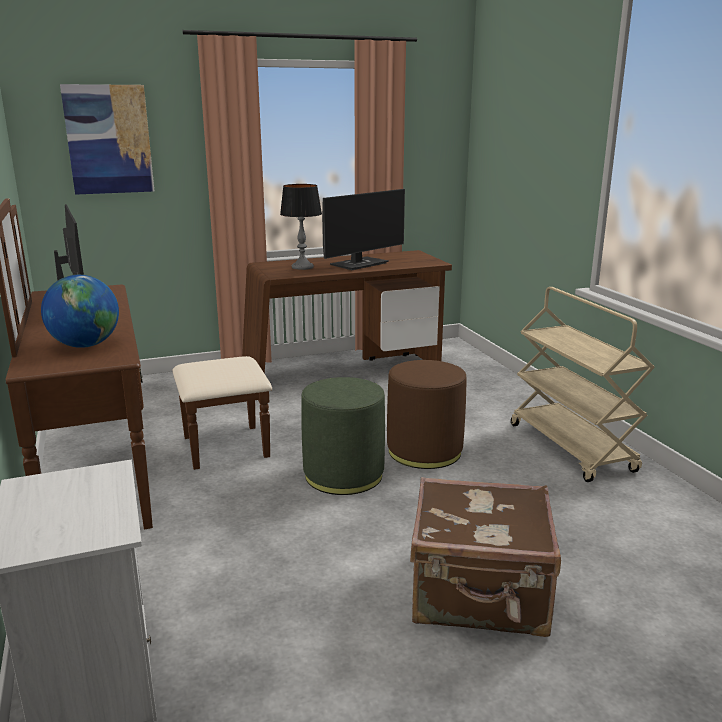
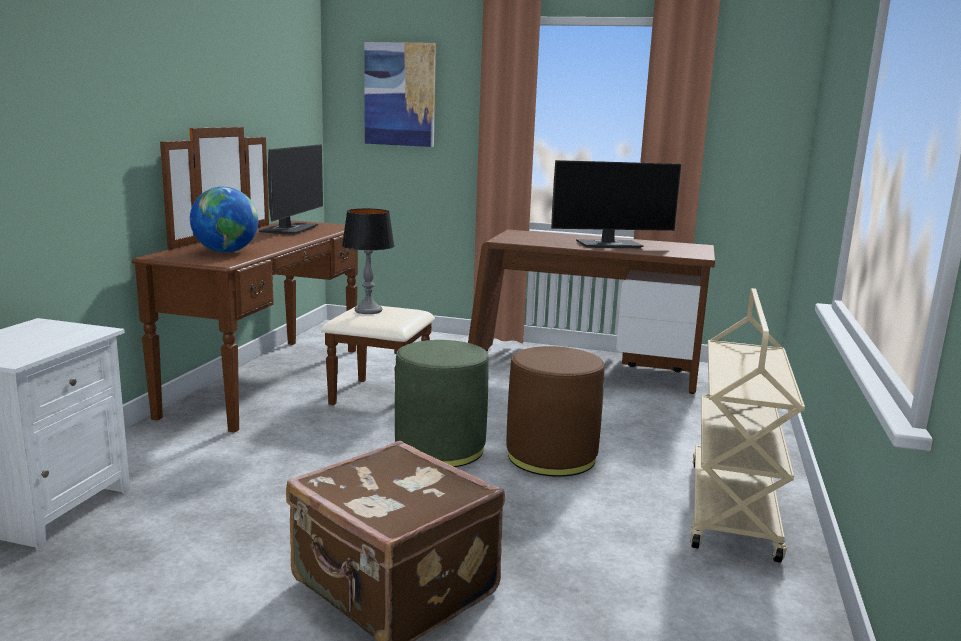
camera: 35 degrees right, 5 degrees down
(302, 267) = (544, 238): table lamp -> table lamp (368, 310)

